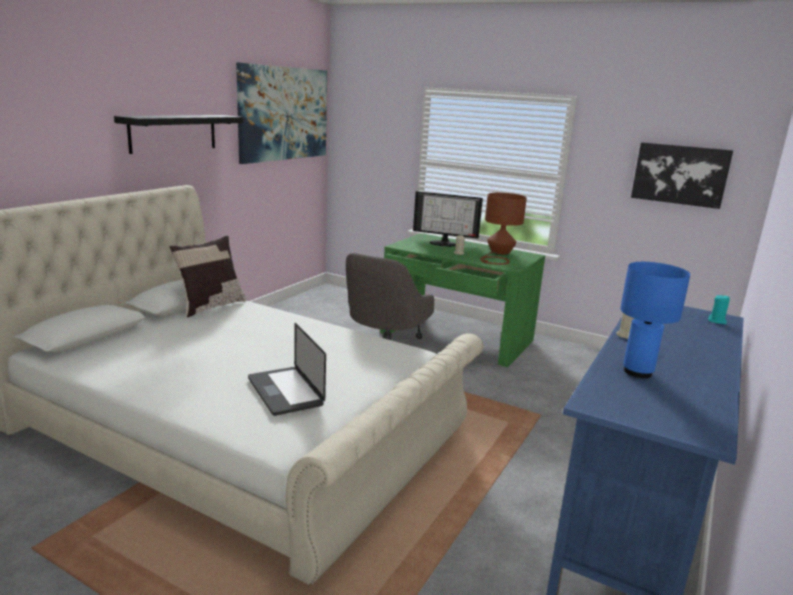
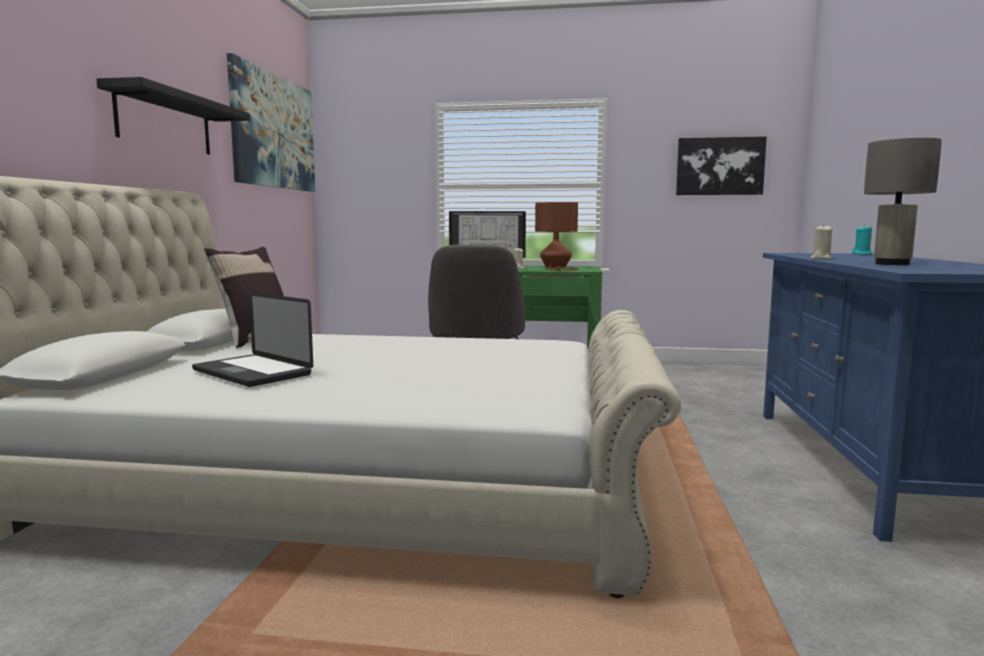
camera: 20 degrees left, 10 degrees down
(285, 392) = (473, 375): laptop -> laptop (252, 372)
(637, 371) = (891, 264): blue table lamp -> grey table lamp

